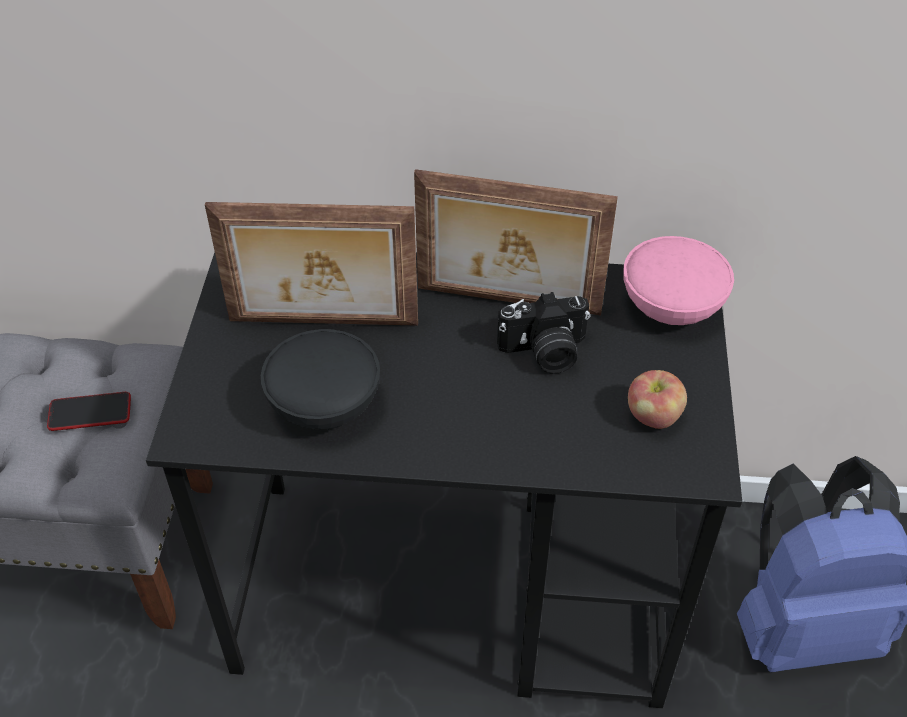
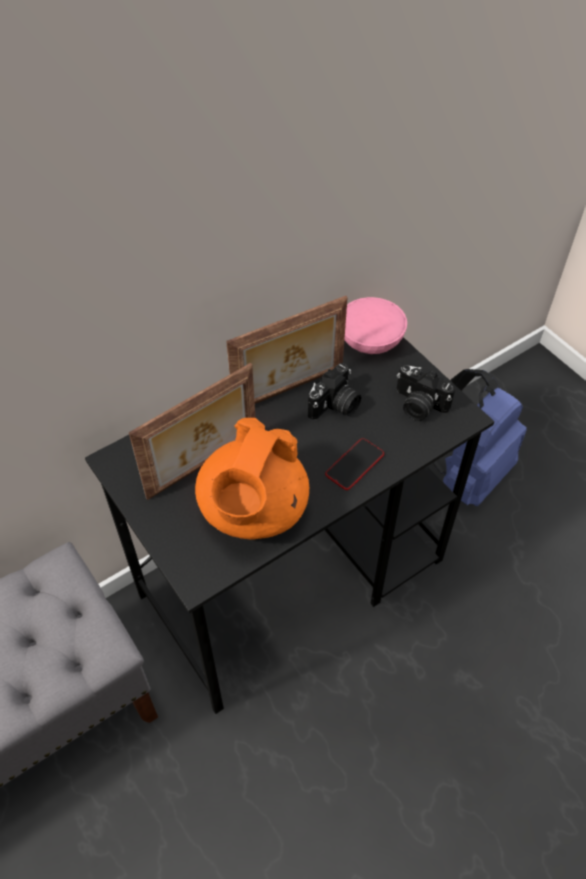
camera: 40 degrees left, 5 degrees up
(90, 412) = (58, 619): phone -> phone (354, 464)
(323, 404) = (253, 510): black bowl -> orange teapot
(653, 416) = (418, 405): apple -> camera

